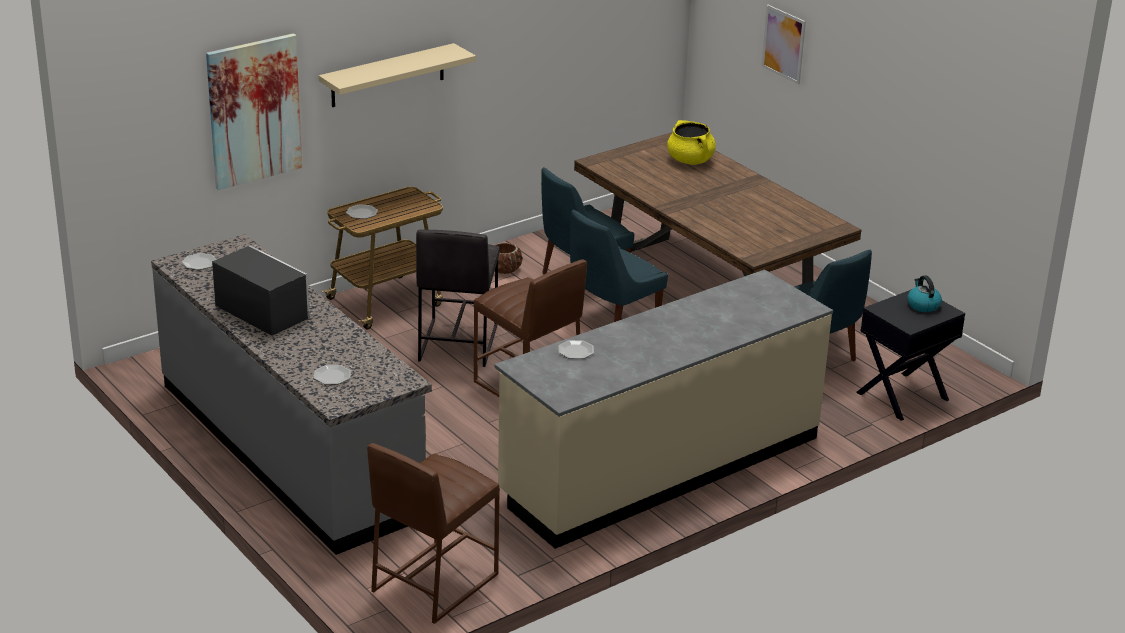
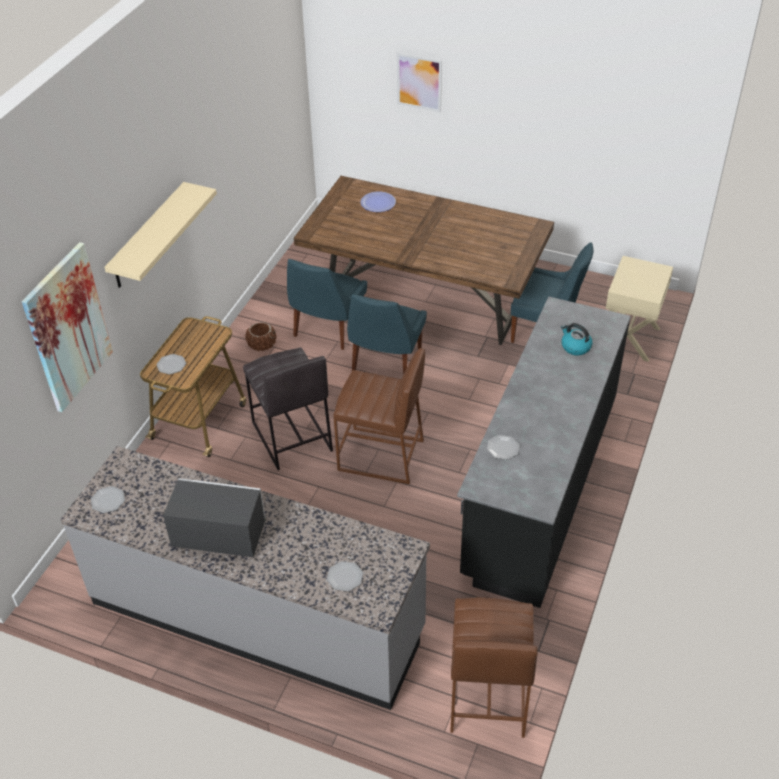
camera: 30 degrees left, 15 degrees up
(660, 467) = (539, 486): beige counter -> black counter
(690, 160) = (378, 203): yellow cooking pot -> plate
(903, 396) = (630, 339): black nightstand -> beige nightstand
(923, 305) = (642, 271): kettle -> kettle (575, 347)

